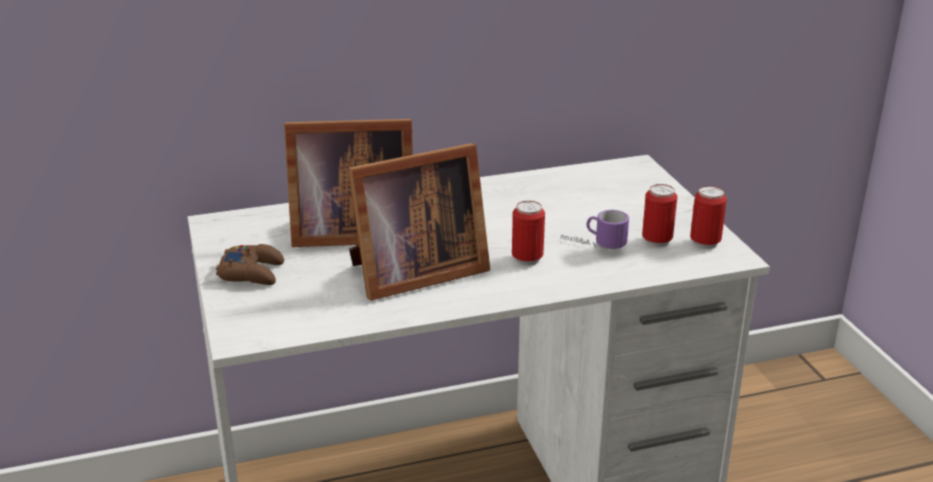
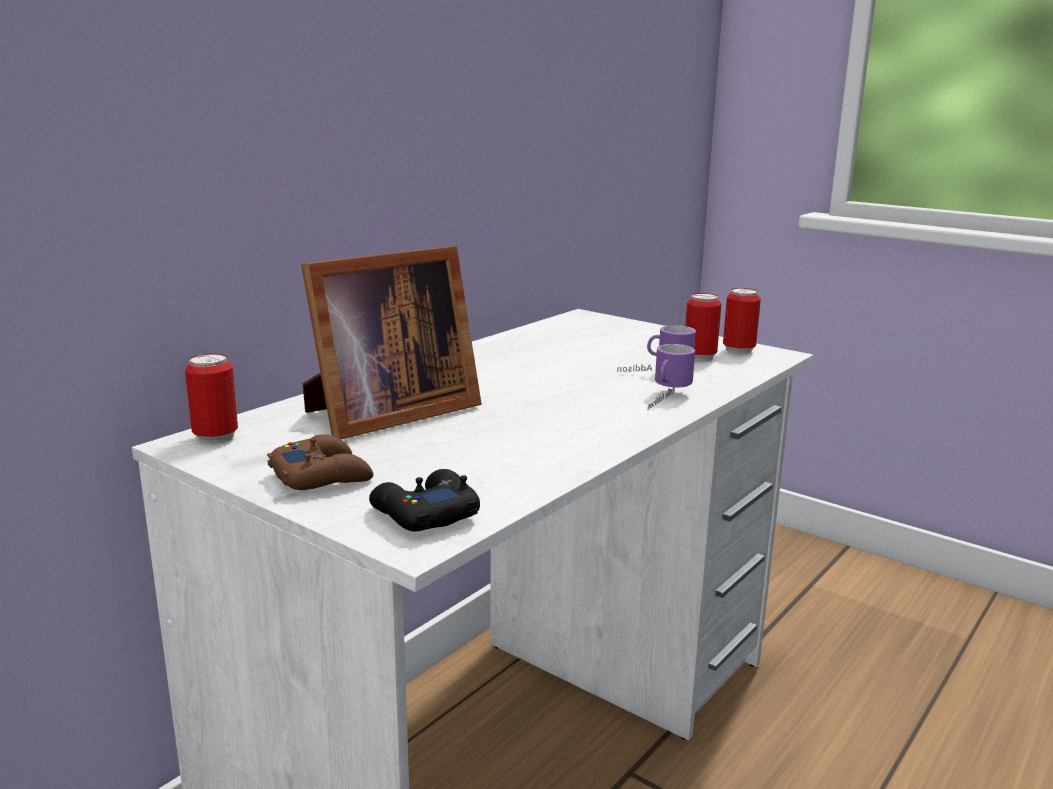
camera: 35 degrees left, 10 degrees down
(268, 320) = (424, 513): none -> black game controller
(412, 273) = (521, 430): picture frame -> none
(527, 259) = (614, 393): can -> can (216, 437)
(553, 277) = (663, 399): none -> mug

